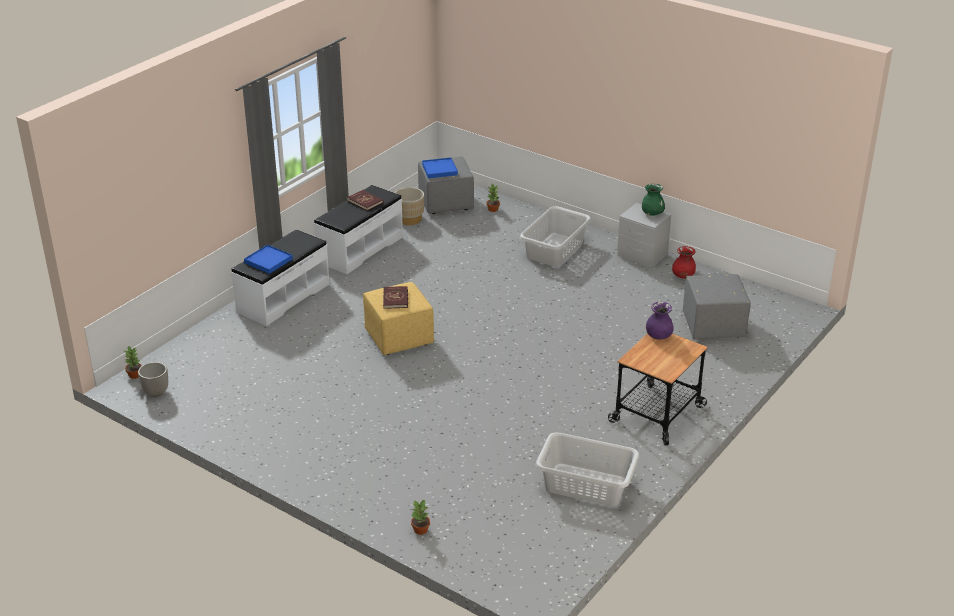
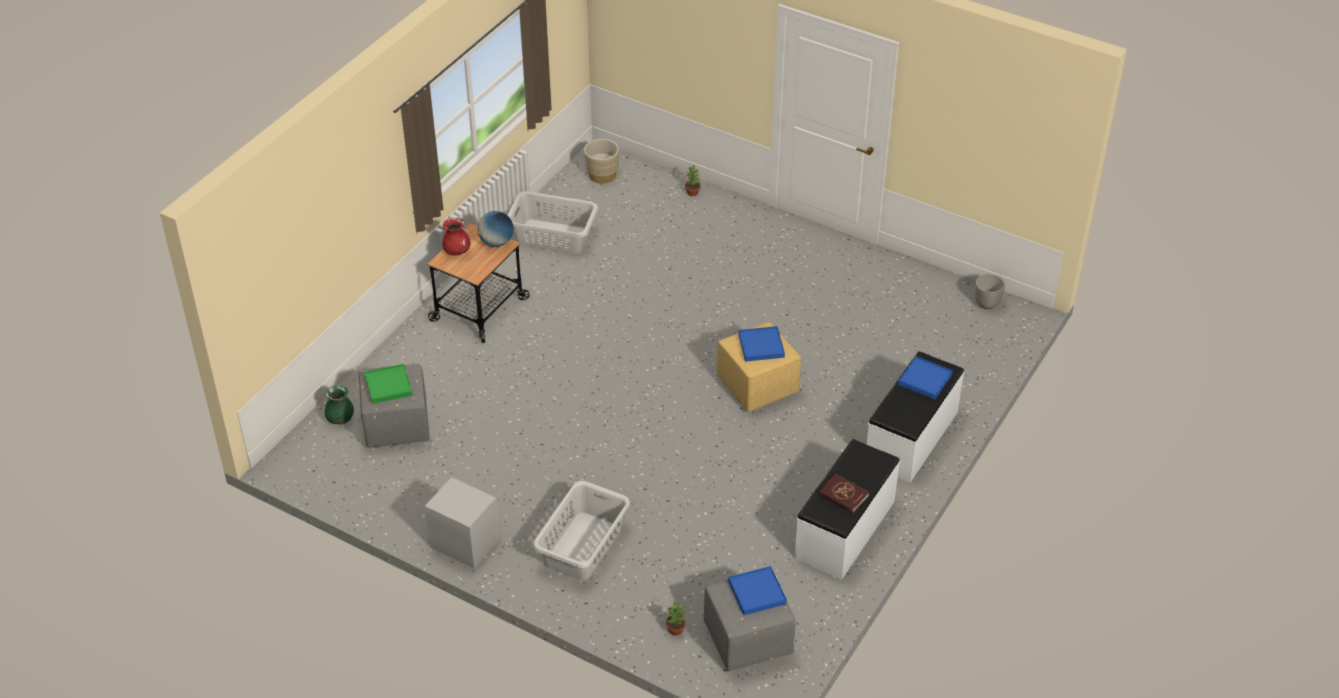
camera: 175 degrees right, 10 degrees up
(135, 375) = (1020, 322): potted plant -> none
(395, 299) = (761, 345): red book -> blue tray
(409, 219) = (793, 598): beige planter -> beige planter (602, 175)
(641, 362) = (496, 242): none -> globe
(652, 213) = (450, 504): green vase -> green vase (340, 419)
(658, 336) = (475, 273): purple vase -> none
(683, 276) = (417, 507): red vase -> red vase (457, 251)
(720, 287) = (388, 386): none -> green tray

